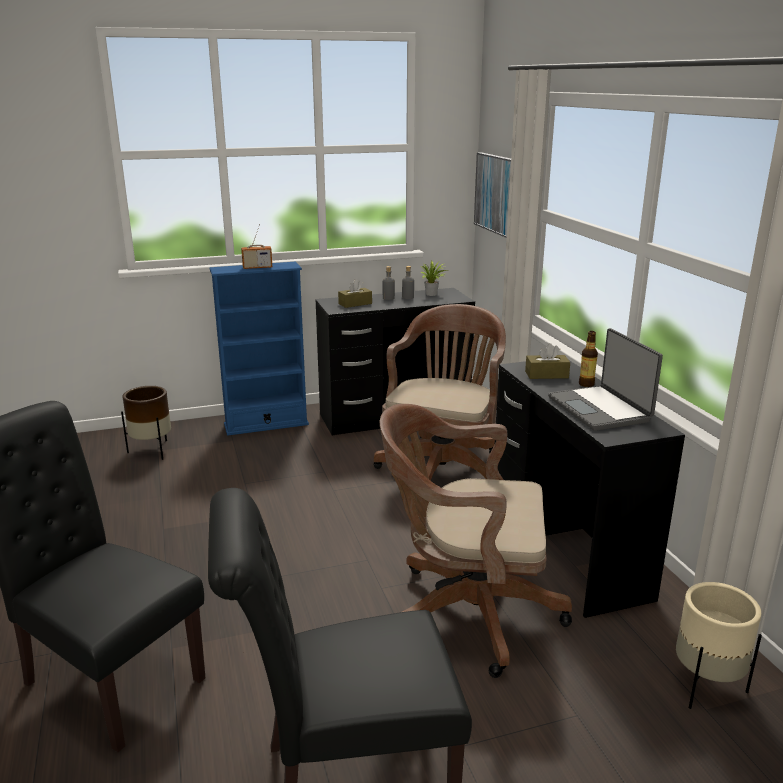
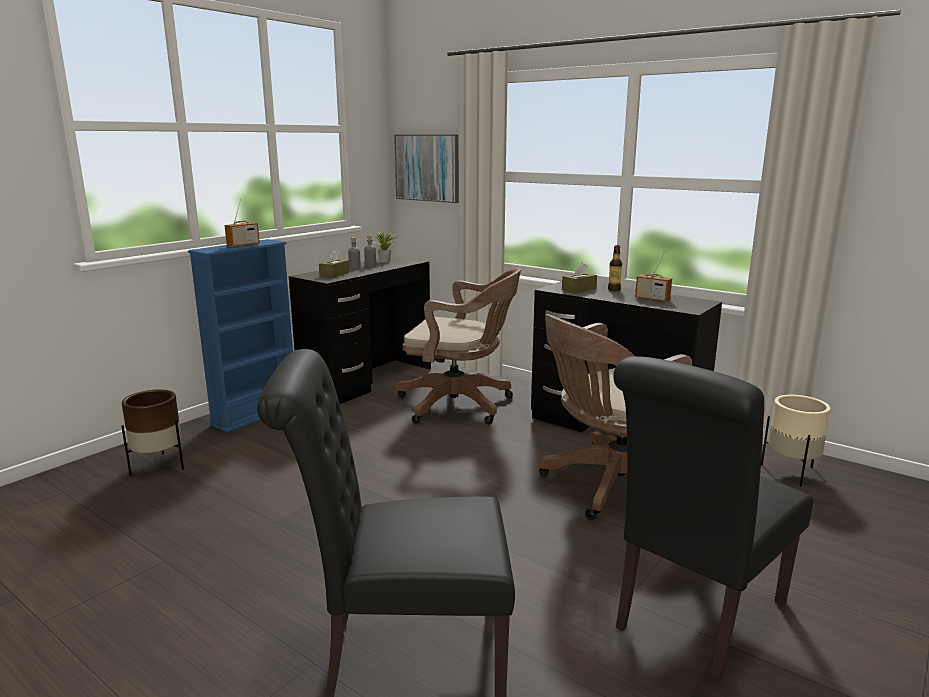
camera: 35 degrees left, 5 degrees down
(443, 468) = (461, 405): brown office chair -> brown office chair turned 120 degrees clockwise
(600, 409) = (652, 299): laptop -> radio

